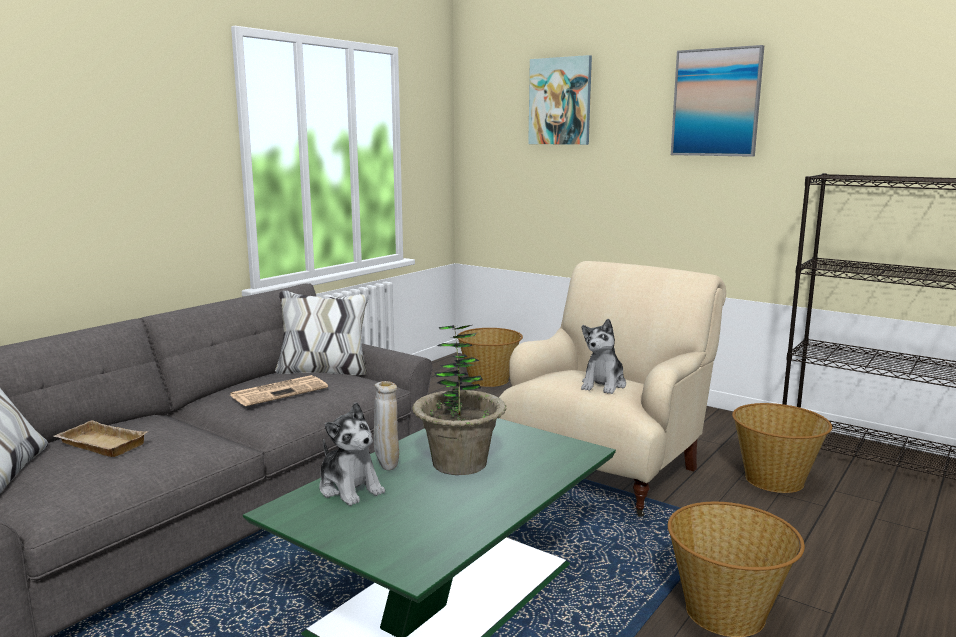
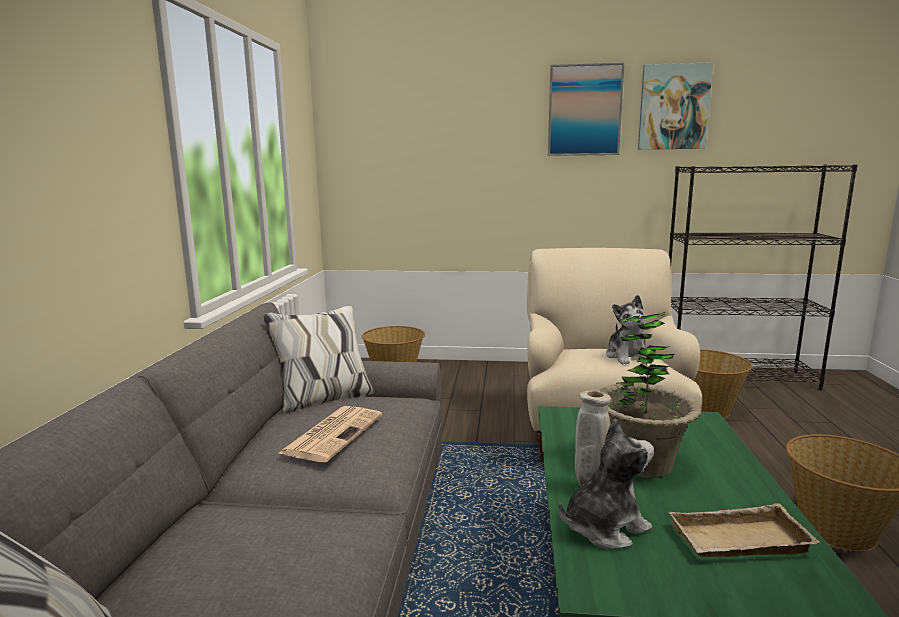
camera: 30 degrees left, 0 degrees up
(99, 445) = (204, 584): beige tray -> beige tray (739, 543)
(350, 488) = (604, 527): plush toy -> plush toy turned 45 degrees counterclockwise
(560, 101) = (435, 109): picture -> picture (673, 107)

